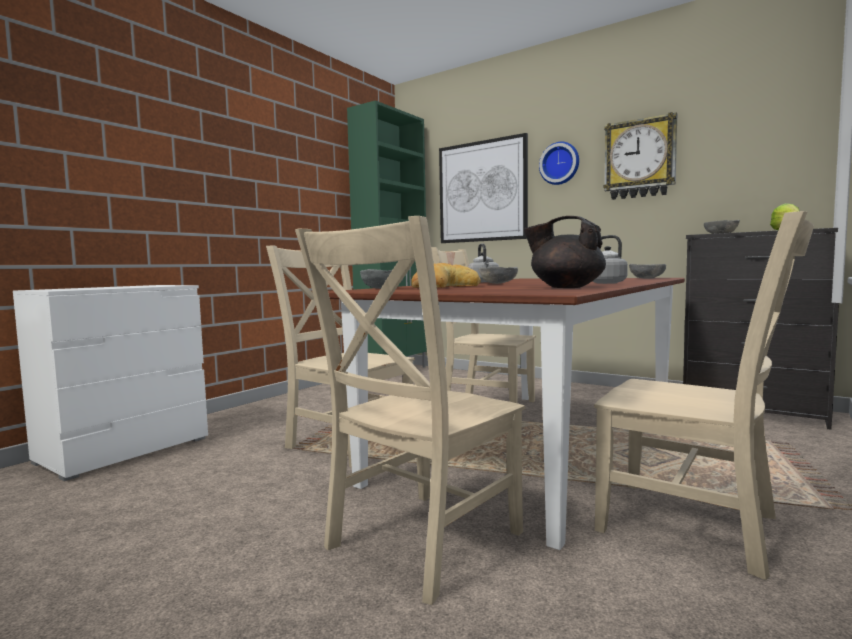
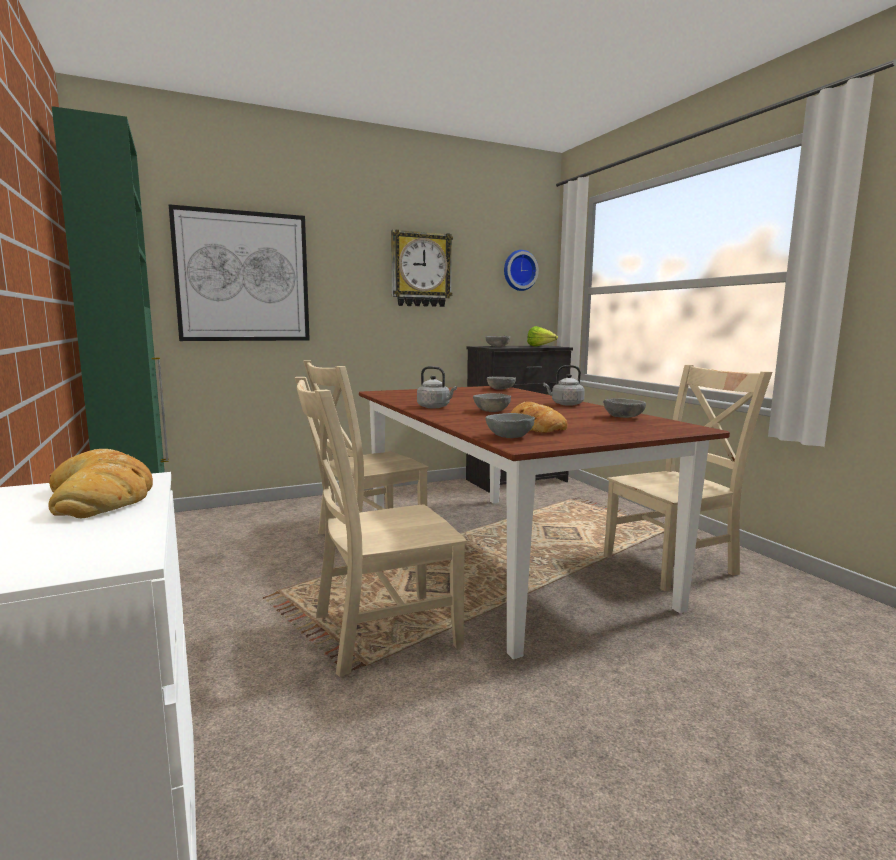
camera: 60 degrees left, 5 degrees up
(147, 286) = (102, 496): none -> bread
(419, 543) = (653, 658): beige chair -> none
(560, 163) = (343, 260): wall clock -> wall clock (519, 270)
(565, 287) = (623, 417): black teapot -> grey bowl

